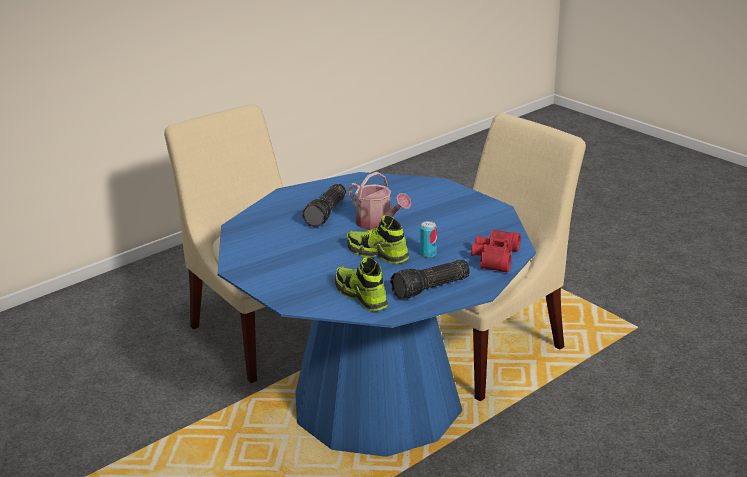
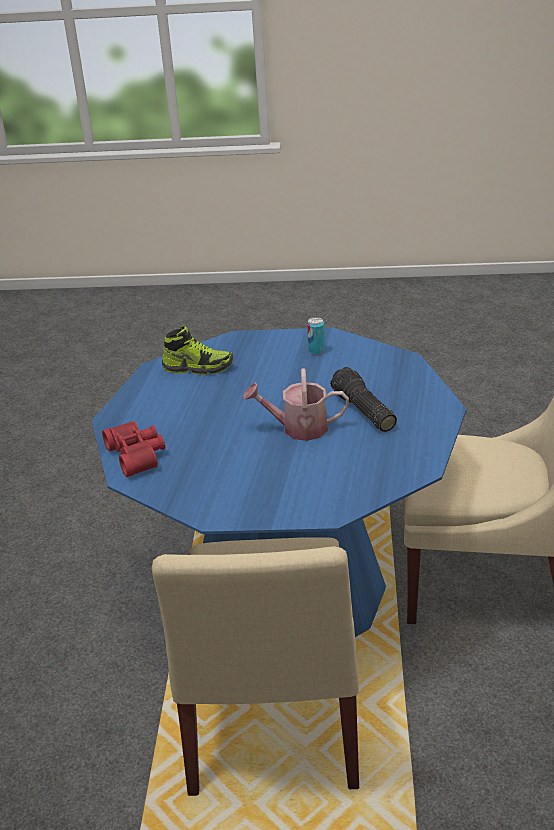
camera: 135 degrees right, 5 degrees up
(377, 253) = (246, 402): shoe -> none
(428, 254) = (202, 426): can -> can (316, 351)
(431, 289) = (152, 400): flashlight -> none

